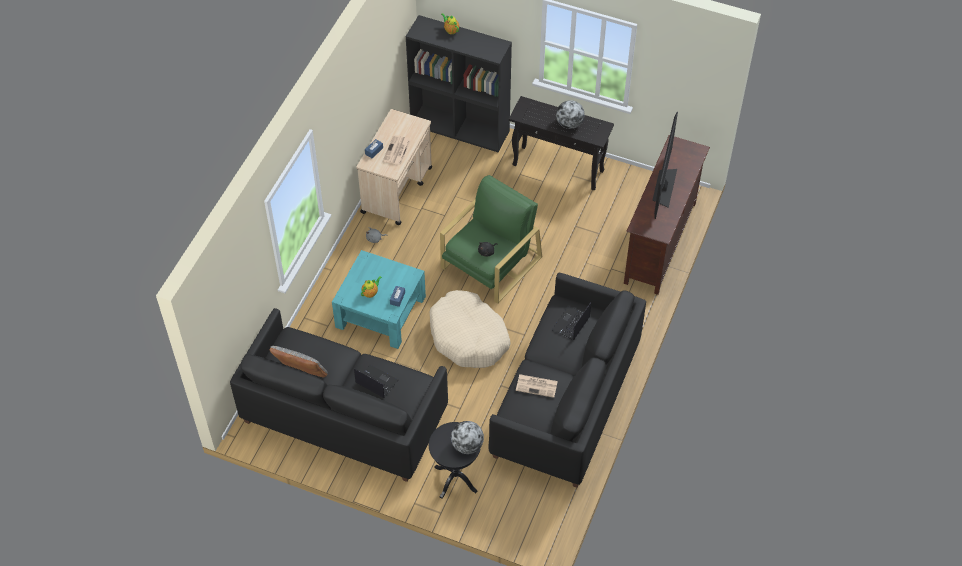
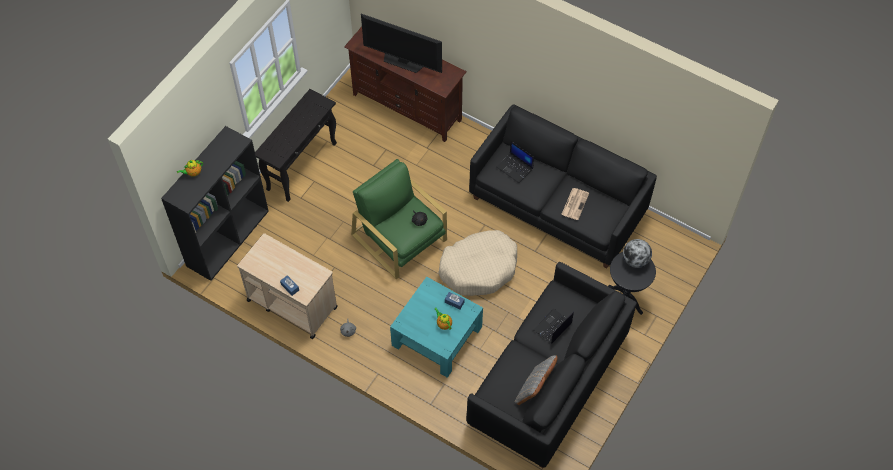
camera: 80 degrees left, 5 degrees up
(396, 151) = (295, 267): newspaper -> none
(569, 124) = (300, 122): globe -> none

